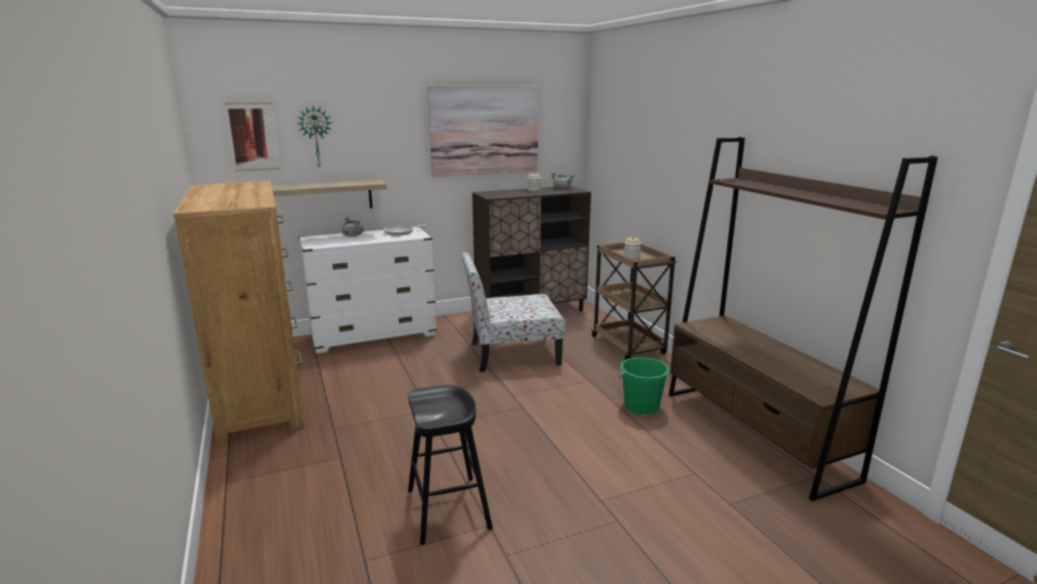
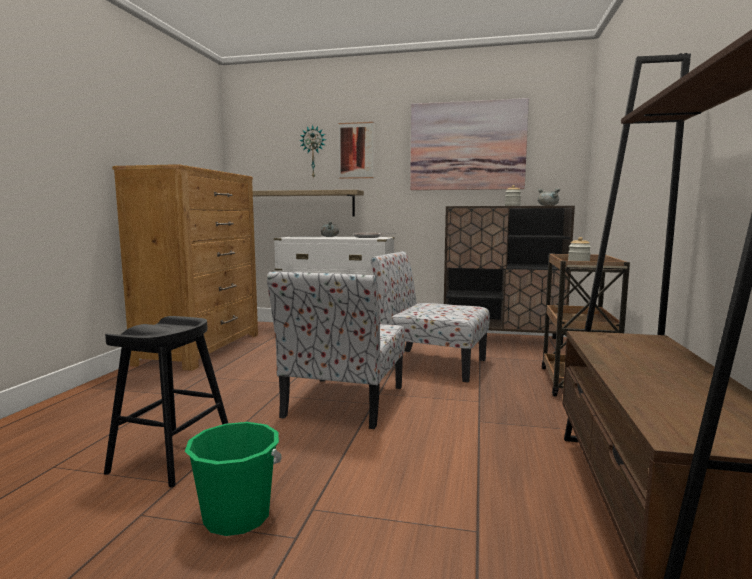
camera: 35 degrees right, 10 degrees down
(253, 137) = (268, 152): picture -> picture (356, 150)
(500, 414) = (343, 403): none -> chair
(641, 406) = (508, 439): green bucket -> green bucket (237, 517)

